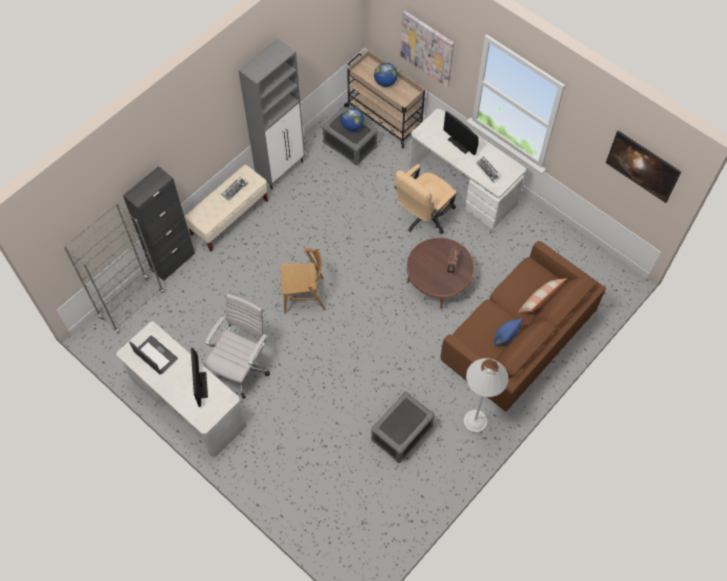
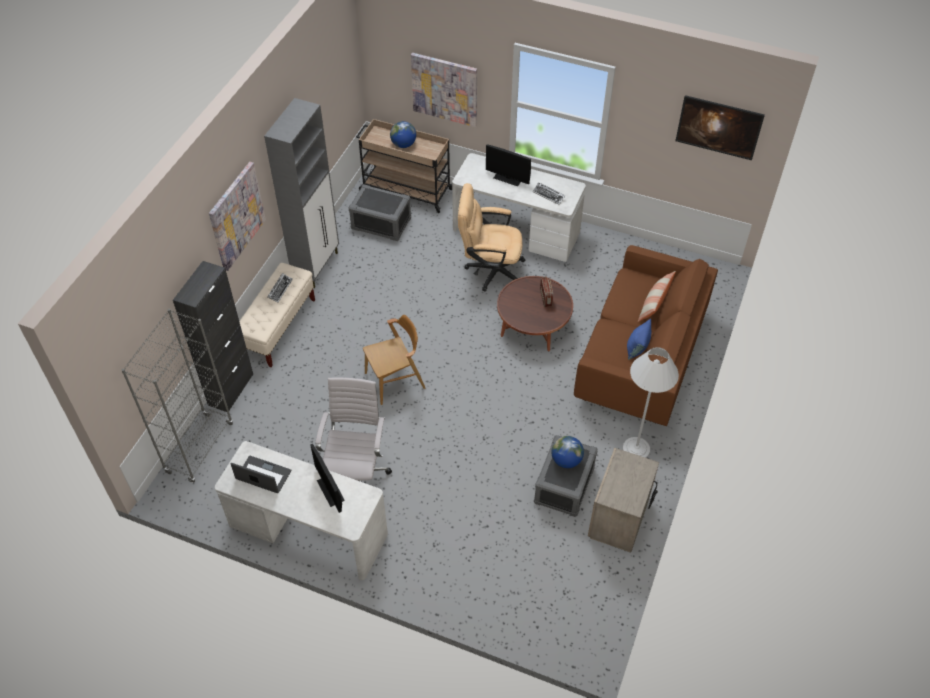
camera: 20 degrees left, 10 degrees down
(200, 130) = (236, 216): none -> picture
(352, 126) = (381, 199): globe -> globe (566, 460)
(423, 217) = (489, 270): beige office chair -> beige office chair turned 75 degrees clockwise
(433, 477) = (619, 519): none -> beige nightstand

